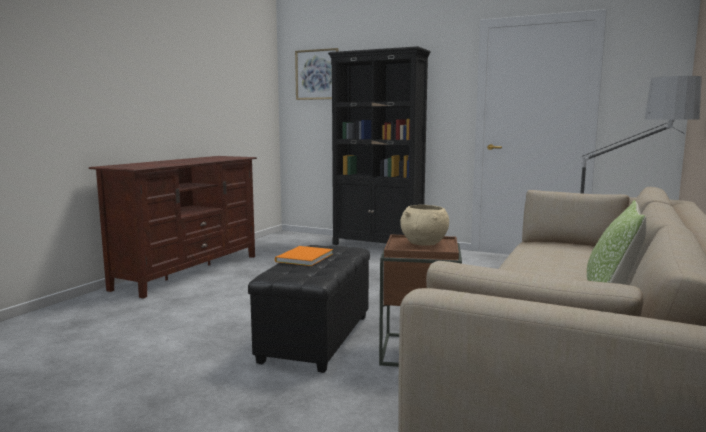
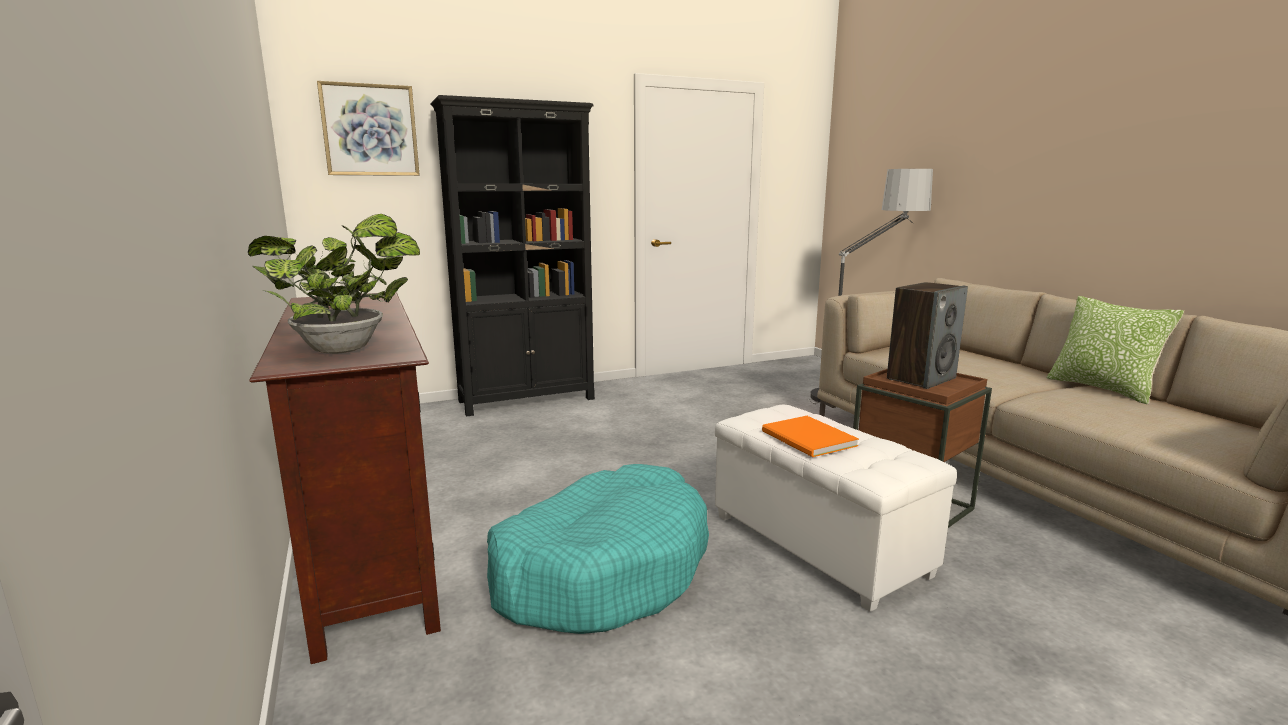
camera: 50 degrees left, 5 degrees up
(137, 165) = (347, 349): none -> potted plant
(222, 306) = (602, 569): none -> turquoise dog bed
(315, 338) = (816, 546): black ottoman -> white ottoman
(424, 244) = (921, 378): beige bowl -> speaker

